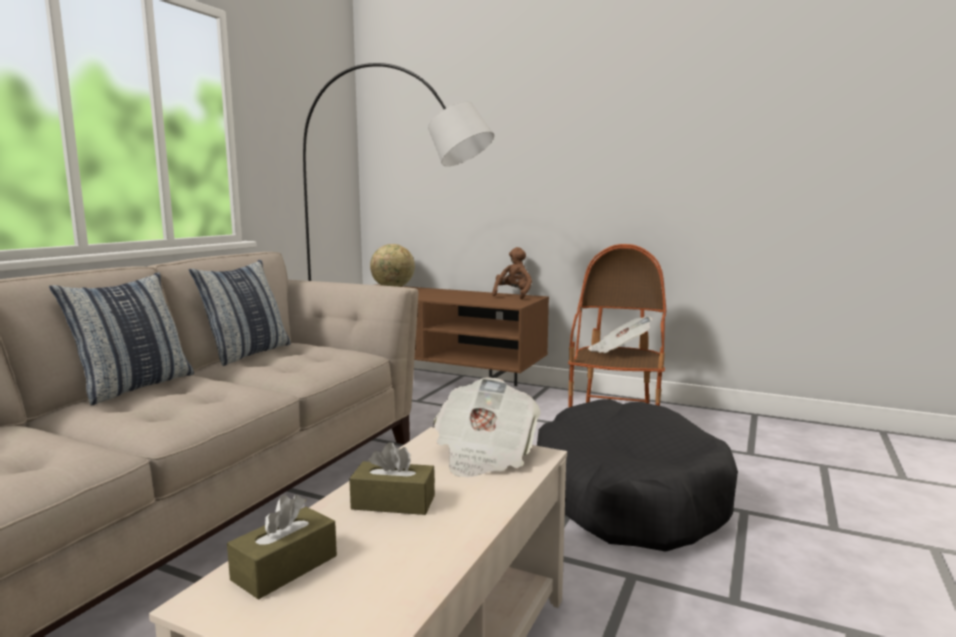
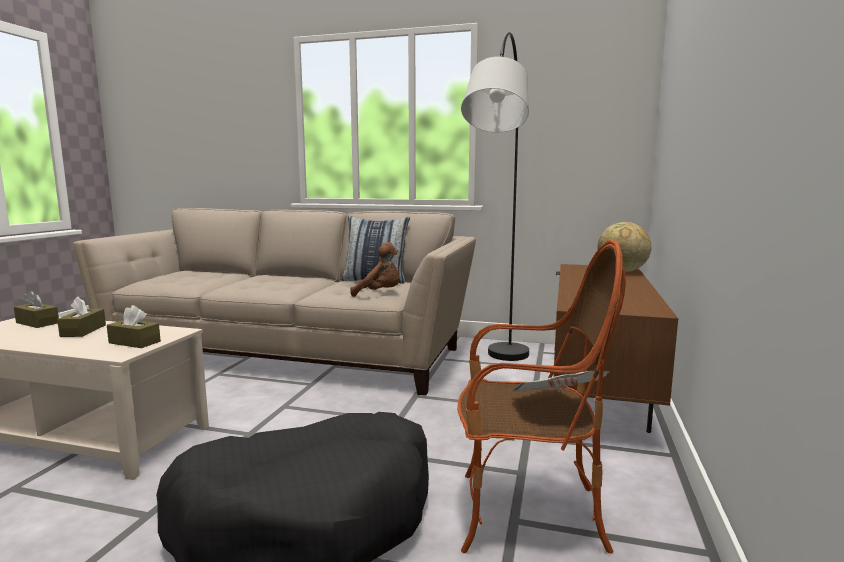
camera: 80 degrees right, 0 degrees up
(134, 387) = (296, 276): pillow -> none
(484, 454) = (134, 342): newspaper -> brown tissue box
(513, 295) = (650, 304): brown plush toy -> brown plush toy (379, 294)

